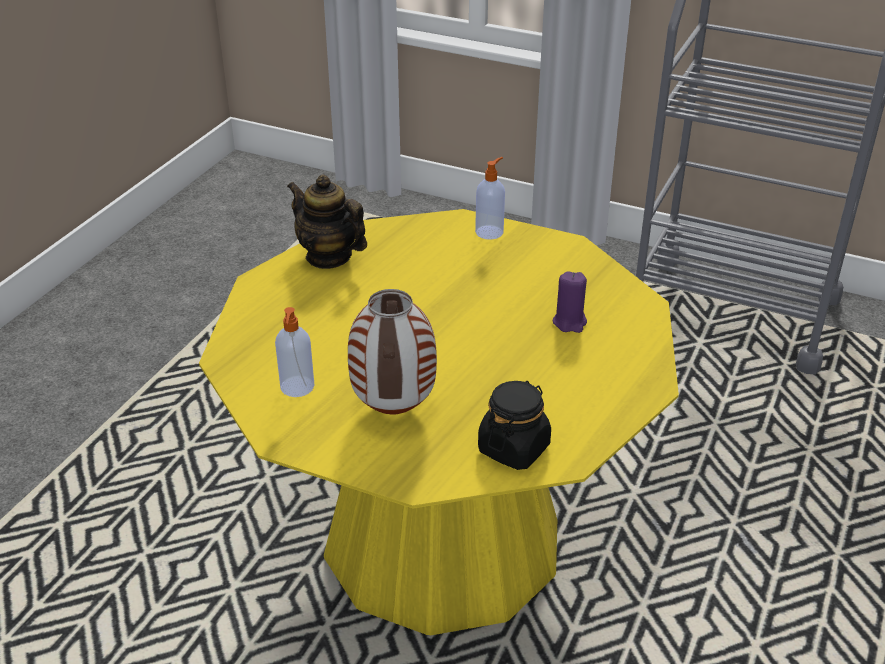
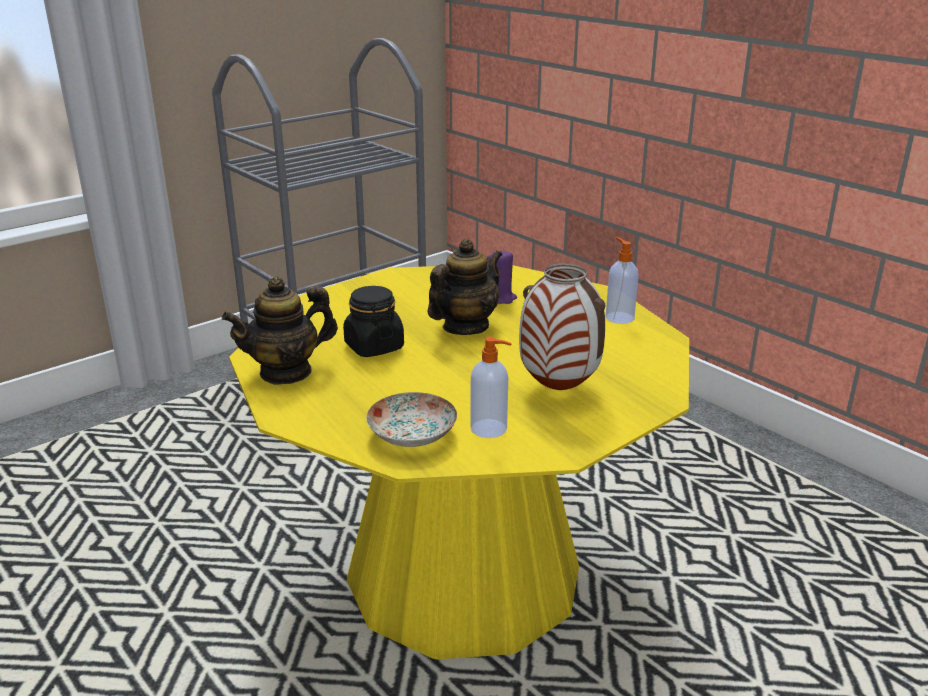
camera: 65 degrees left, 10 degrees down
(265, 350) = (413, 435): none -> plate
(484, 319) = (465, 327): none -> teapot
(490, 232) = (339, 296): soap dispenser -> soap dispenser (619, 317)
(514, 448) = (641, 353): black jar -> black jar (374, 346)

